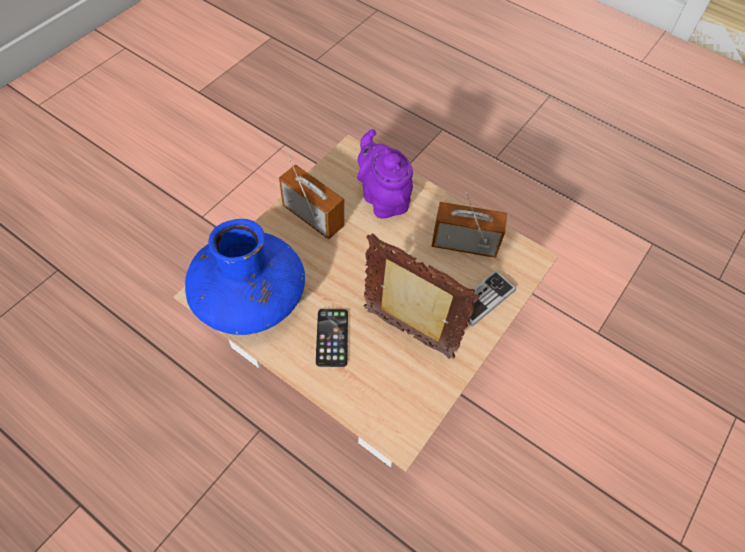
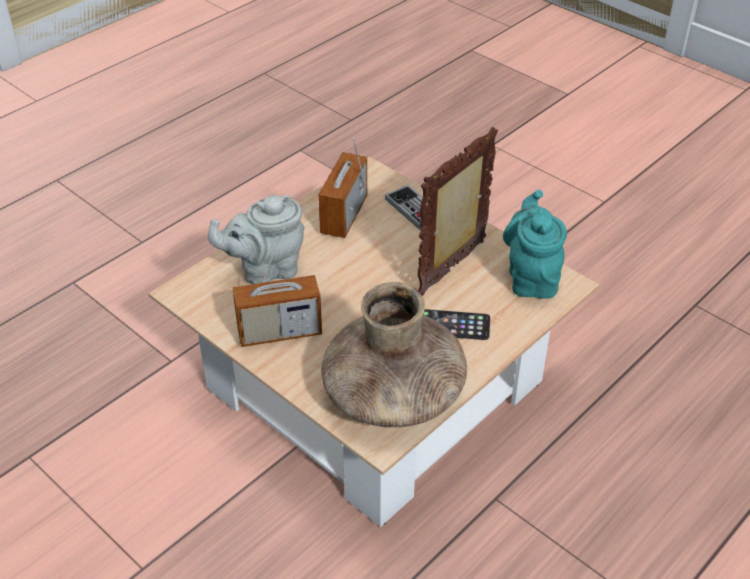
camera: 80 degrees left, 15 degrees down
(249, 297) = (393, 395): blue vase -> brown vase
(313, 216) = (279, 332): radio -> radio turned 150 degrees counterclockwise
(383, 198) = (265, 270): purple teapot -> grey teapot
(405, 403) = (531, 277): none -> turquoise teapot

